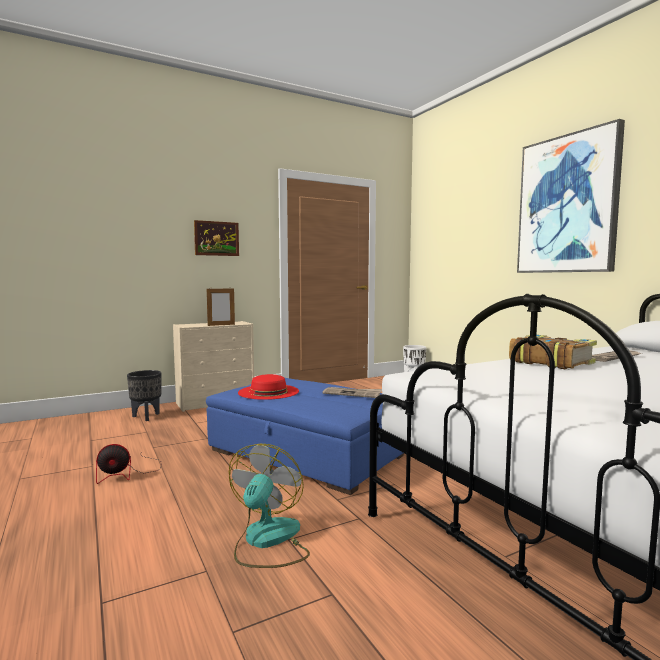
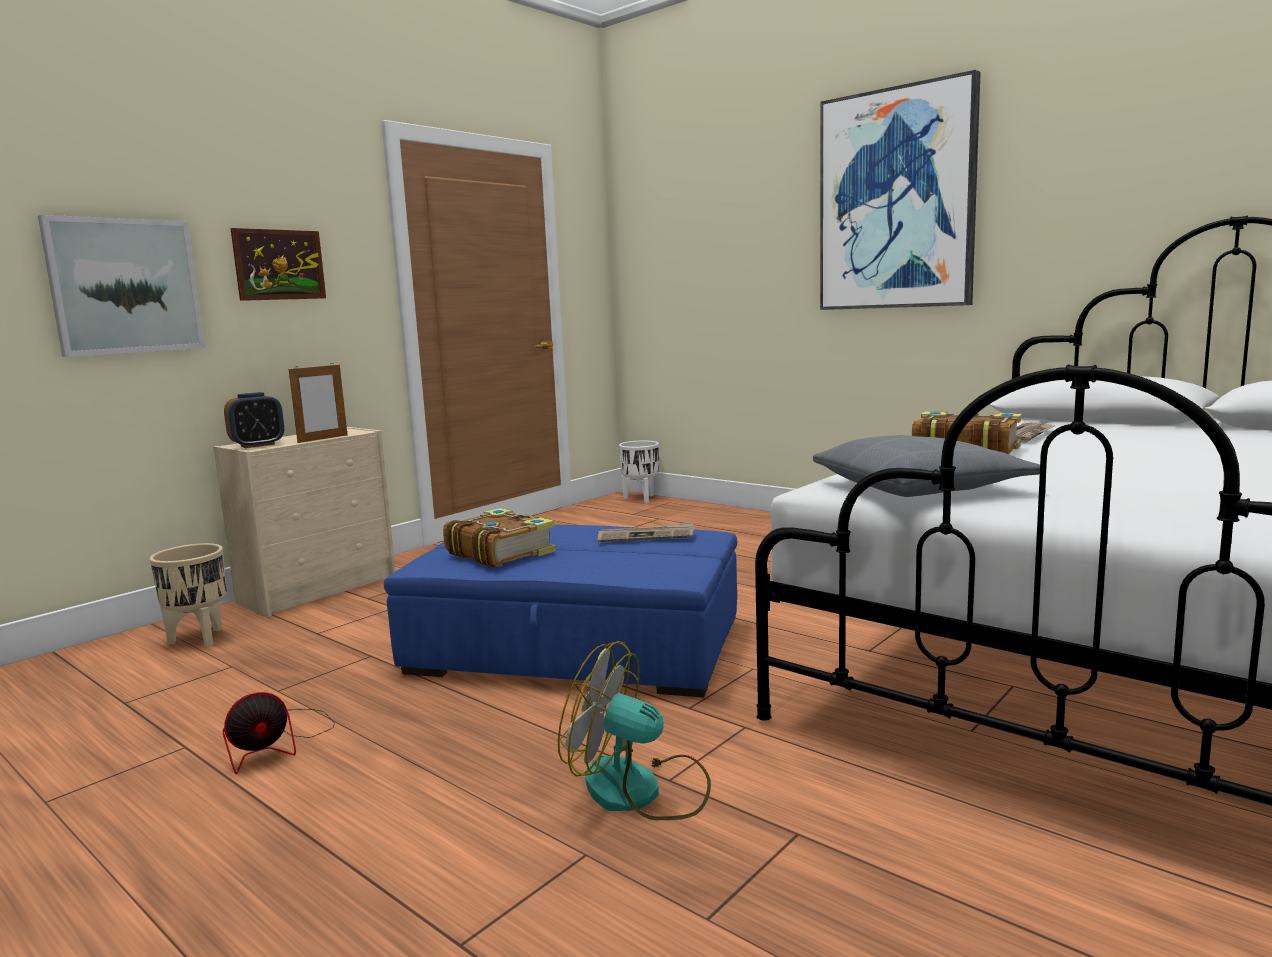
camera: 20 degrees left, 5 degrees up
(140, 245) = (125, 286): none -> picture
(146, 417) = (199, 639): black planter -> beige planter
(189, 325) = (257, 445): none -> alarm clock
(267, 541) = (640, 790): fan -> fan turned 60 degrees counterclockwise
(268, 391) = (500, 552): red hat -> book
(479, 379) = (921, 488): none -> grey pillow

